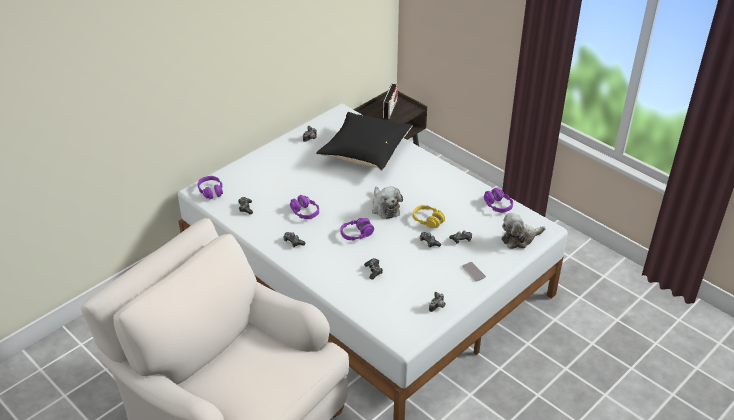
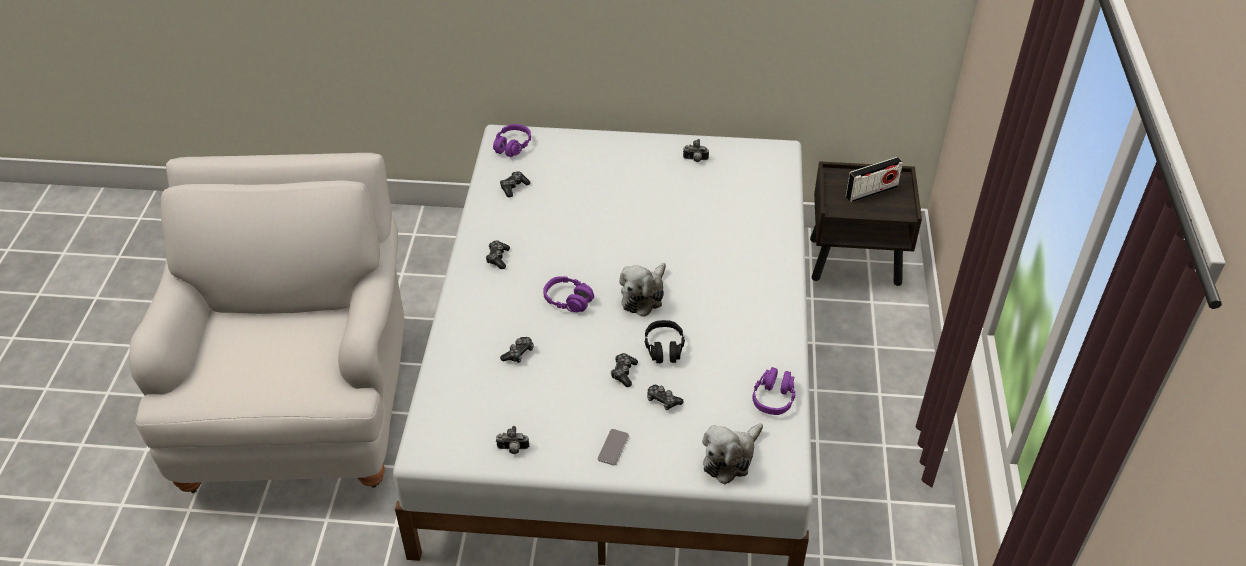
camera: 50 degrees right, 5 degrees up
(304, 212) = (558, 235): purple headphones -> none
(365, 152) = (728, 217): black pillow -> none
(428, 220) = (664, 348): yellow headphones -> black headphones
(519, 238) = (730, 458): plush toy -> plush toy turned 75 degrees counterclockwise

